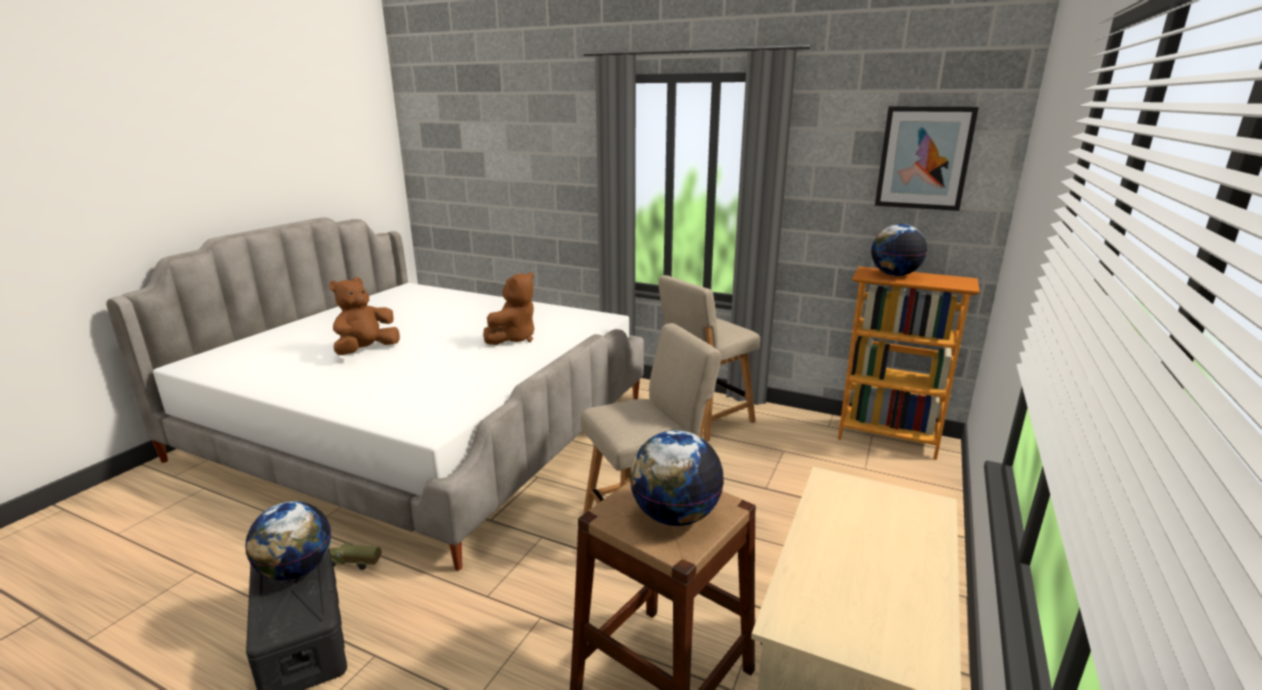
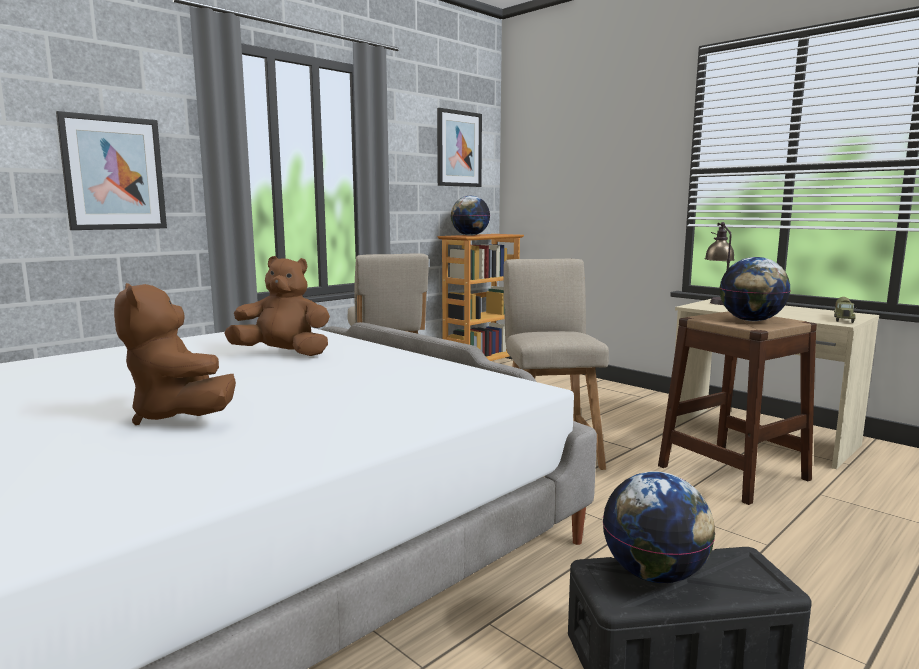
camera: 70 degrees left, 10 degrees down
(354, 564) = (542, 616): toy truck -> toy truck (844, 319)
(513, 338) = (284, 354): brown plush toy -> brown plush toy turned 45 degrees counterclockwise
(555, 183) = (114, 173): none -> picture
(915, 504) = (720, 301): none -> table lamp

